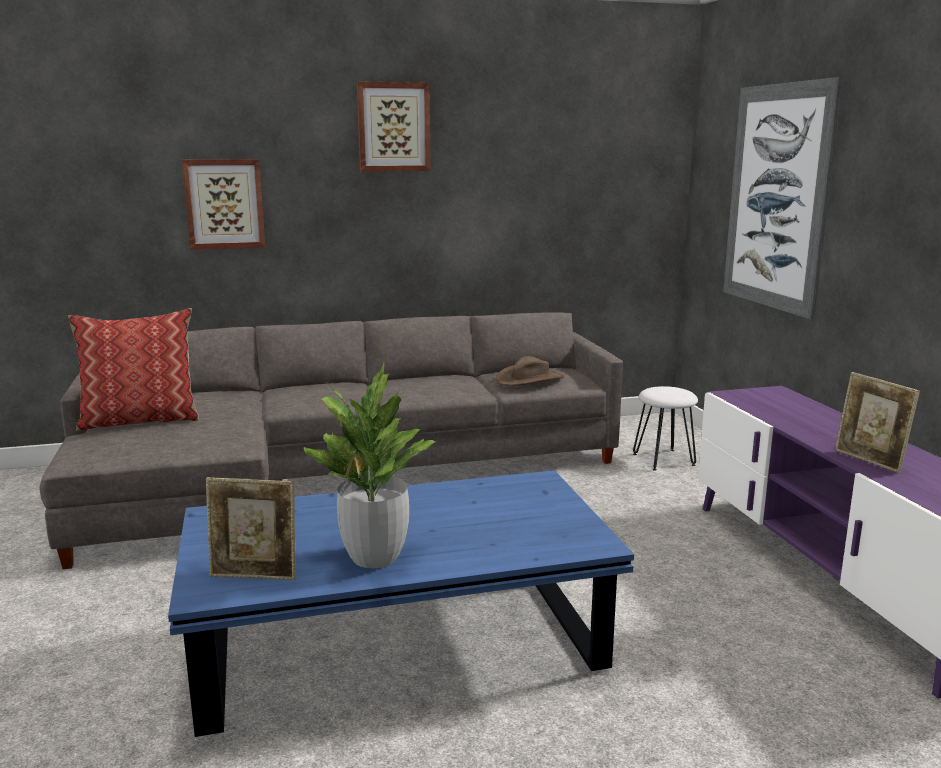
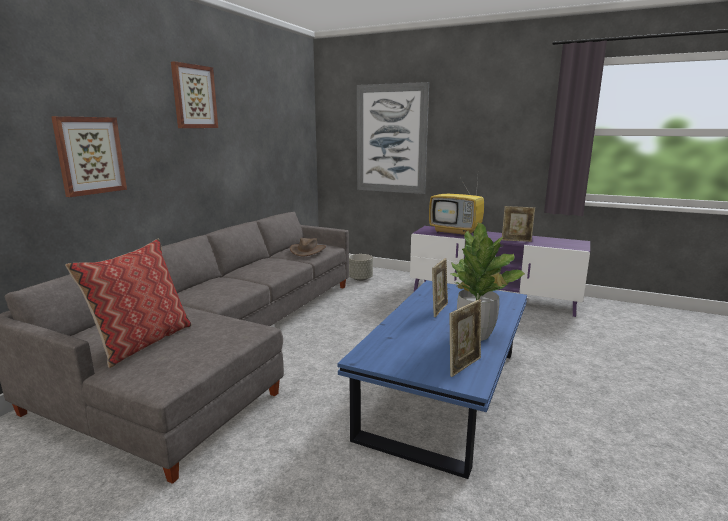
camera: 50 degrees left, 0 degrees up
(438, 510) = (439, 310): none -> picture frame
(664, 459) = (360, 279): white stool -> grey planter
(799, 411) = (456, 232): none -> television

